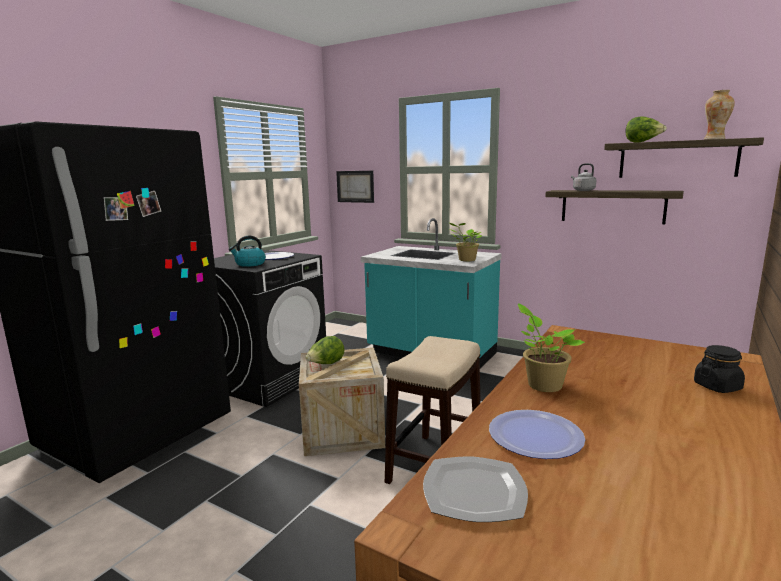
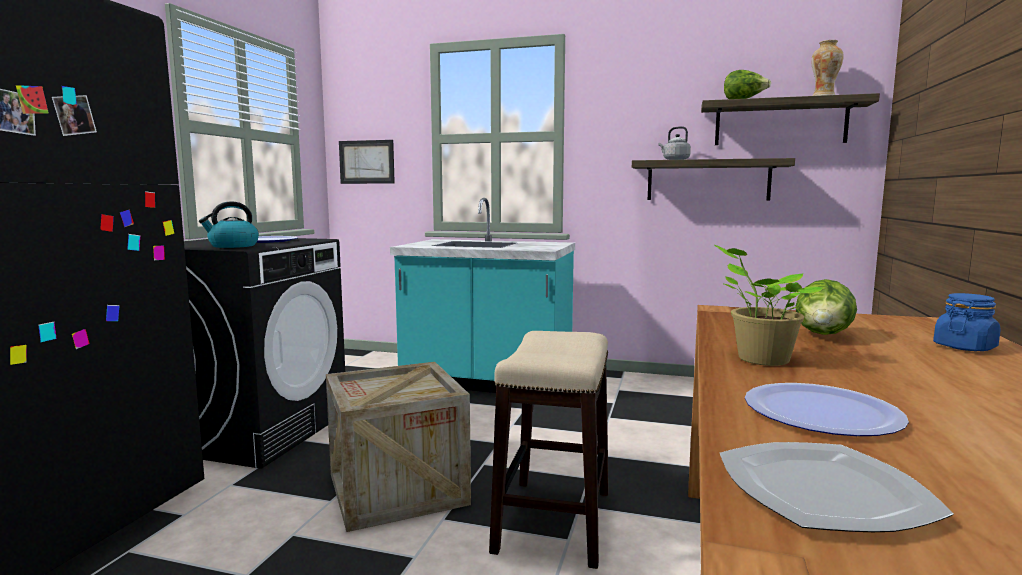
camera: 15 degrees left, 5 degrees down
(326, 364) = (370, 387): lettuce -> lettuce (823, 336)
(465, 260) = (538, 247): potted plant -> none
(717, 386) = (964, 347): black jar -> blue jar

